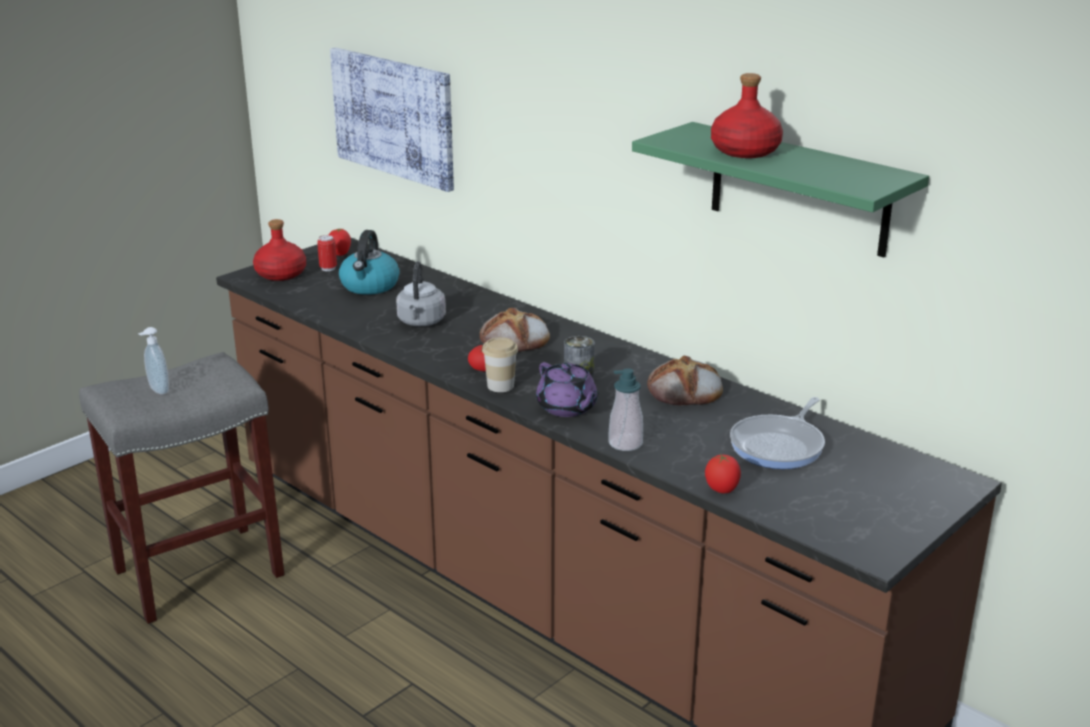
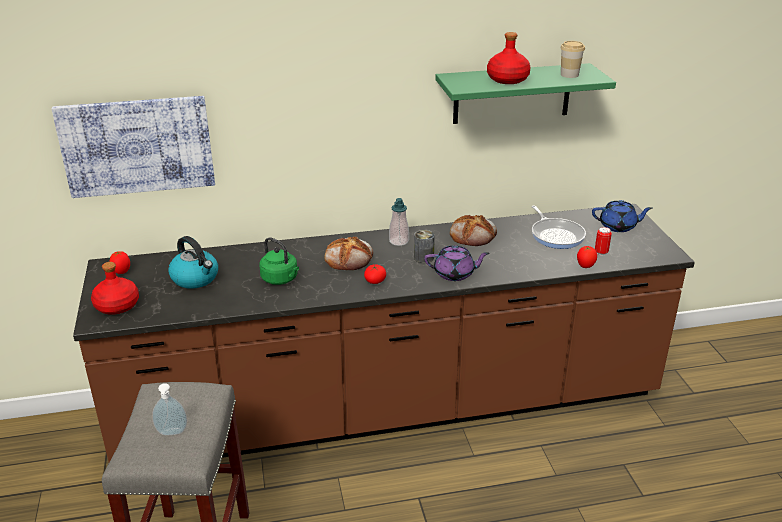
camera: 55 degrees left, 5 degrees up
(328, 268) = (139, 284): can -> can (601, 252)
(421, 322) = (281, 279): grey kettle -> green kettle
(500, 386) = (404, 284): cup -> cup (569, 75)
(625, 443) = (512, 272): soap dispenser -> soap dispenser (399, 241)
(892, 486) = (618, 226): none -> blue teapot

